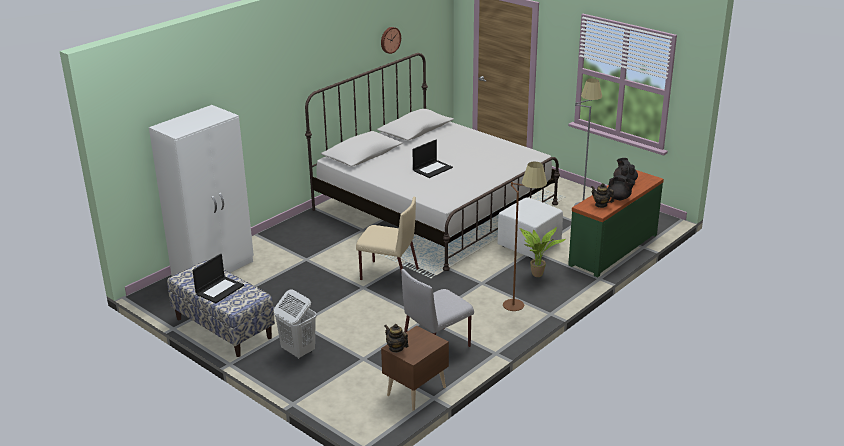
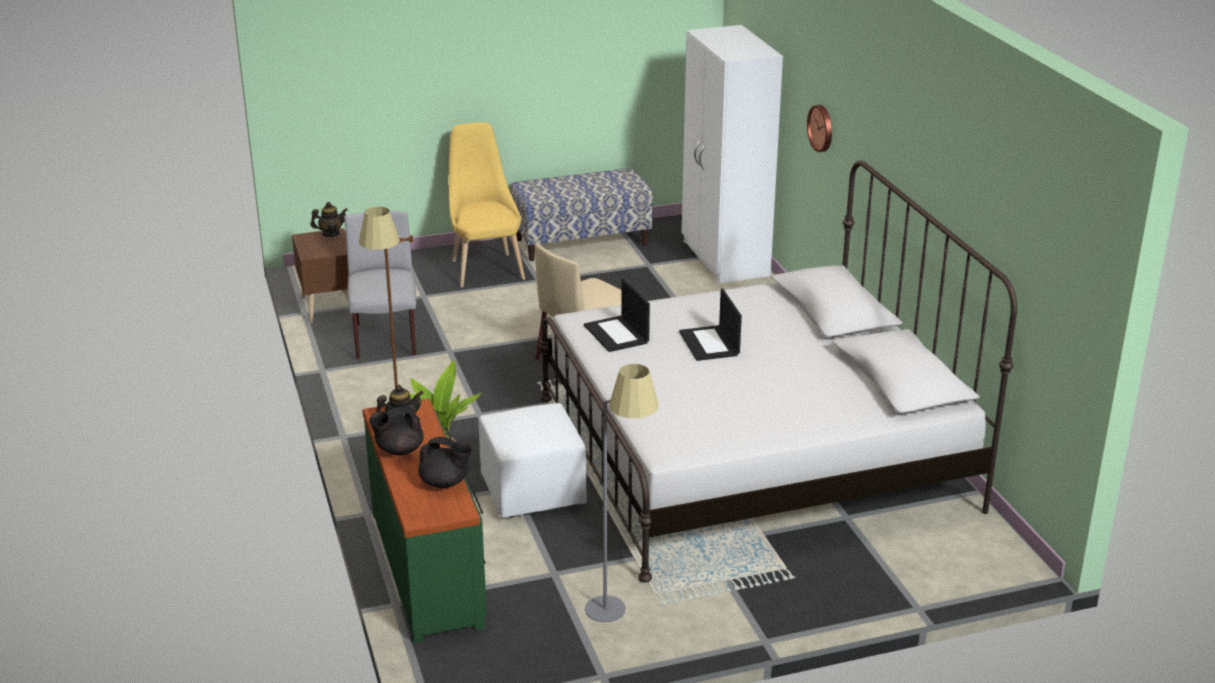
camera: 120 degrees right, 0 degrees up
(220, 289) = (573, 185): laptop -> laptop (617, 334)
(298, 351) = (485, 268): white laundry basket -> yellow chair
(390, 40) = (984, 203): wall clock -> wall clock (822, 128)

